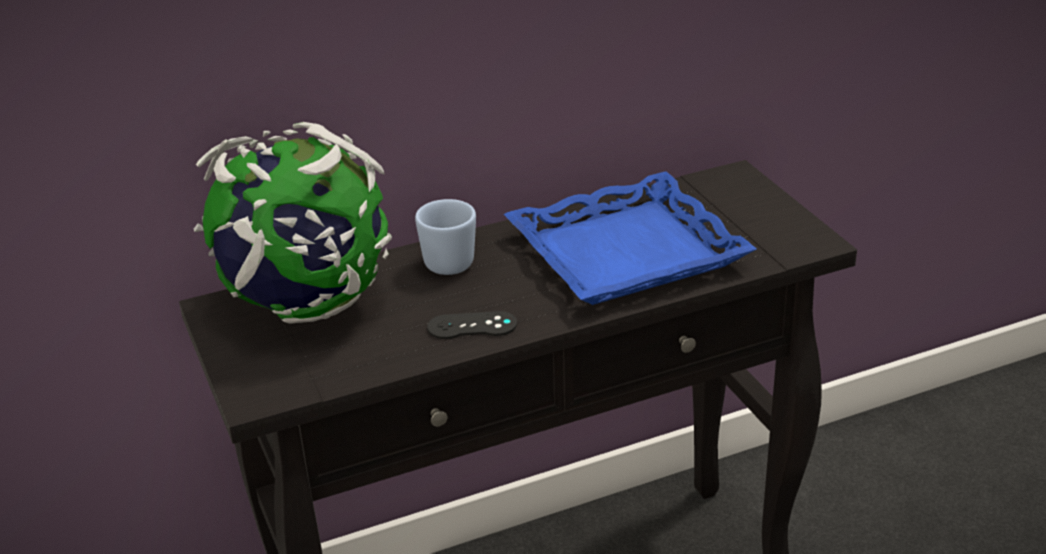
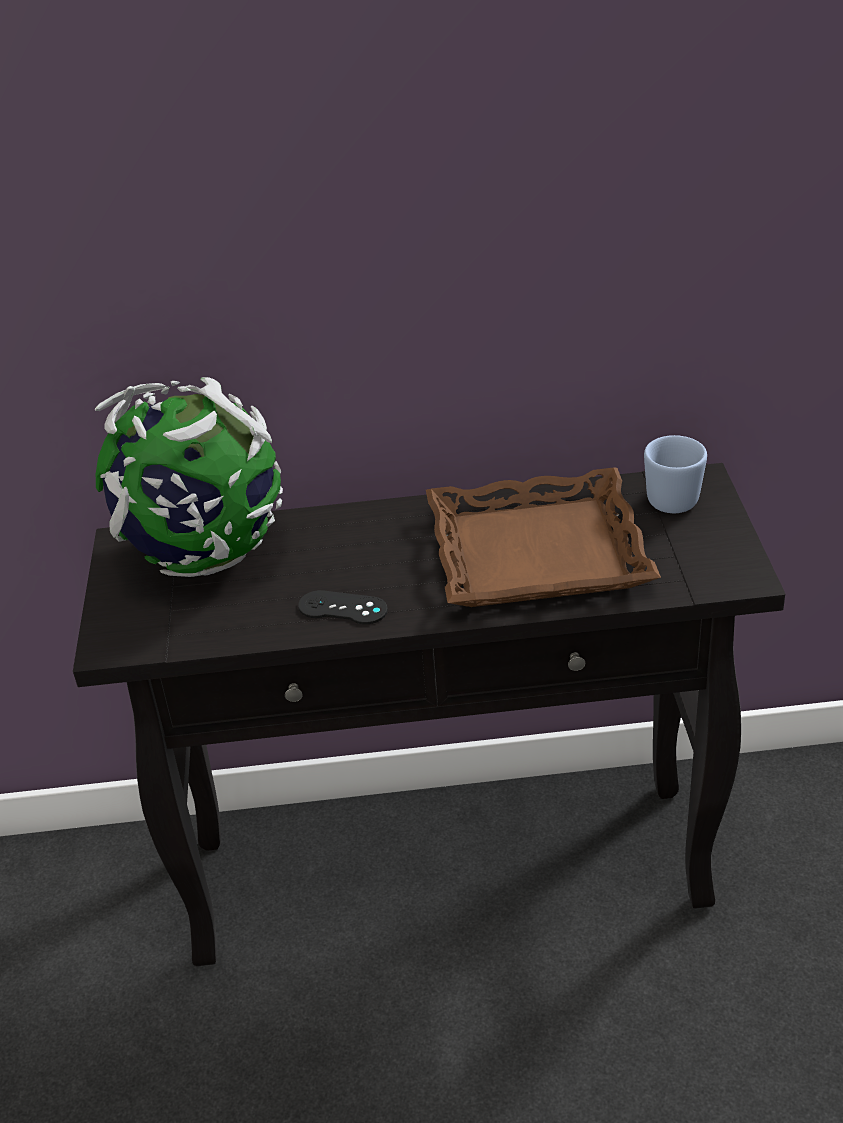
camera: 20 degrees right, 5 degrees up
(450, 259) = (360, 529): blue mug -> blue mug (674, 496)
(627, 253) = (537, 554): blue tray -> brown tray

